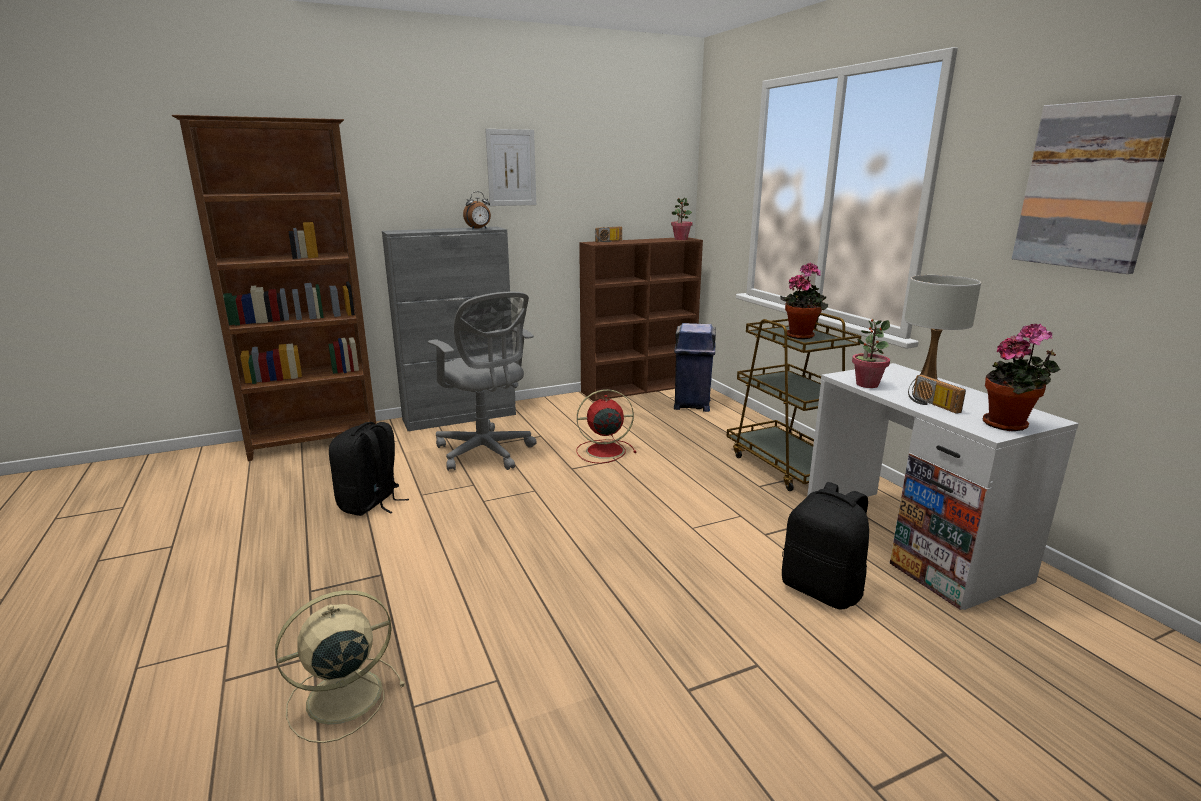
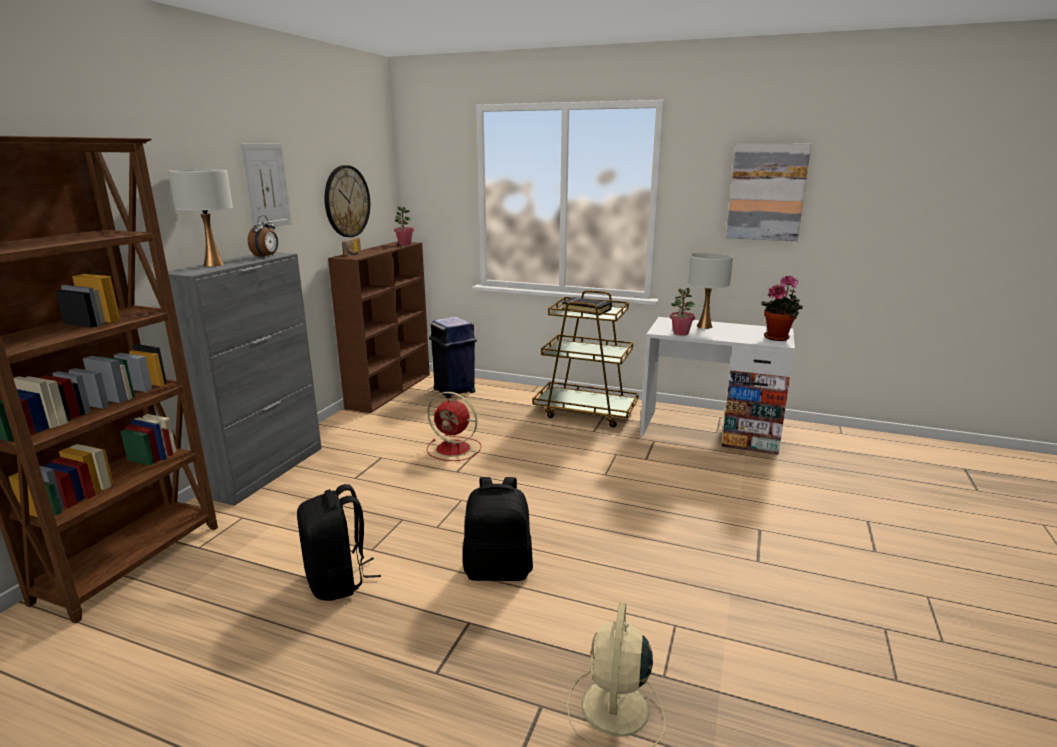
camera: 45 degrees left, 0 degrees up
(427, 229) = (213, 265): none -> white table lamp
(486, 453) = (361, 490): grey office chair -> none
(603, 451) = (455, 449): red fan -> red fan turned 105 degrees counterclockwise
(615, 189) = (346, 201): none -> wall clock
(801, 335) = (586, 309): potted plant -> black book
(822, 590) = (719, 475): black backpack -> black backpack (498, 570)
(930, 404) = (730, 336): radio -> none

